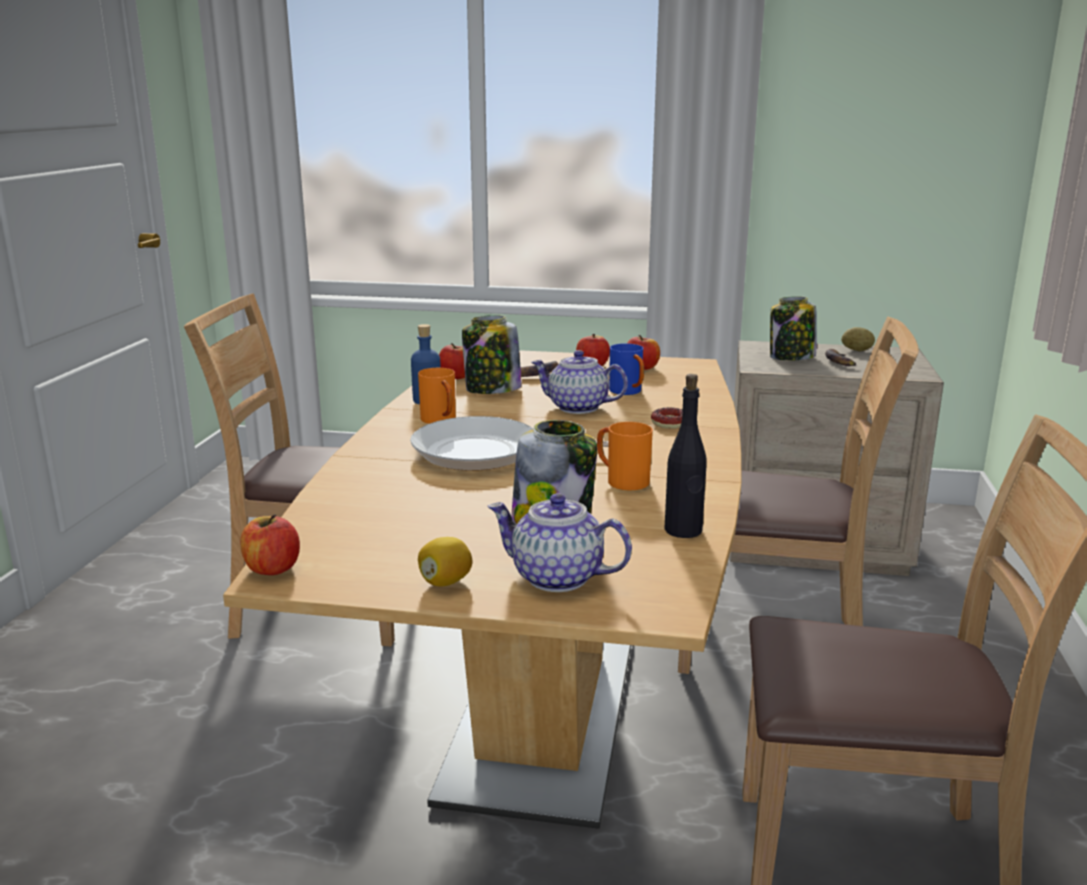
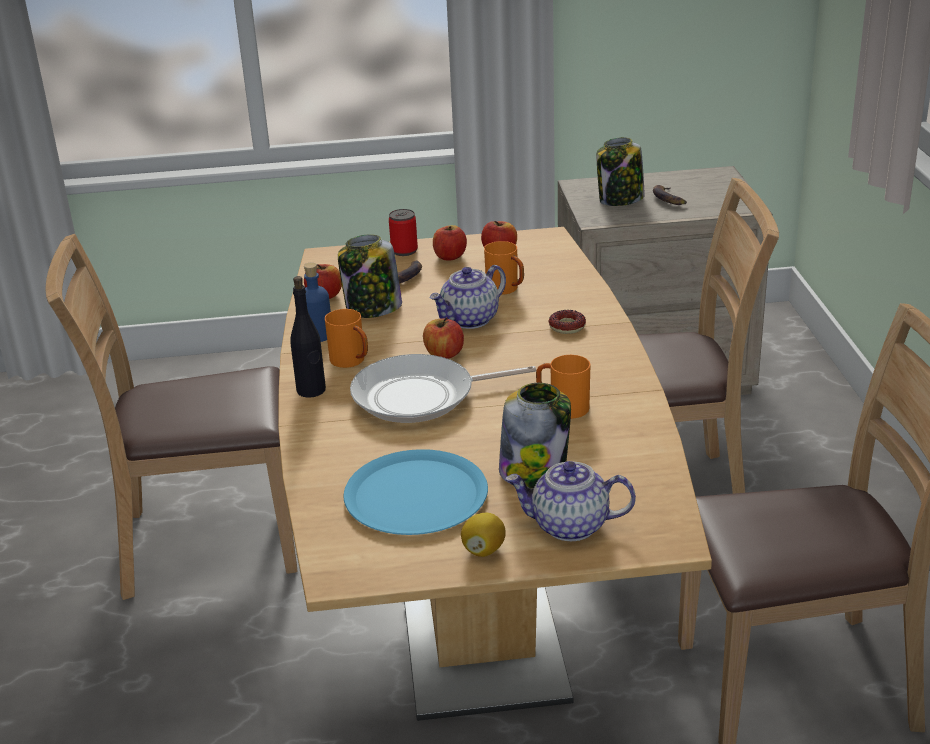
camera: 15 degrees left, 10 degrees up
(272, 568) = (328, 567): apple -> apple (444, 354)
(414, 525) = (416, 495): none -> blue plate
(553, 358) = (404, 251): none -> can
(577, 407) = (470, 320): teapot -> teapot turned 45 degrees counterclockwise
(629, 392) = (507, 290): blue mug -> orange mug
(683, 531) = (643, 455): black bottle -> black bottle (311, 390)
(856, 350) = (677, 179): potato -> none

